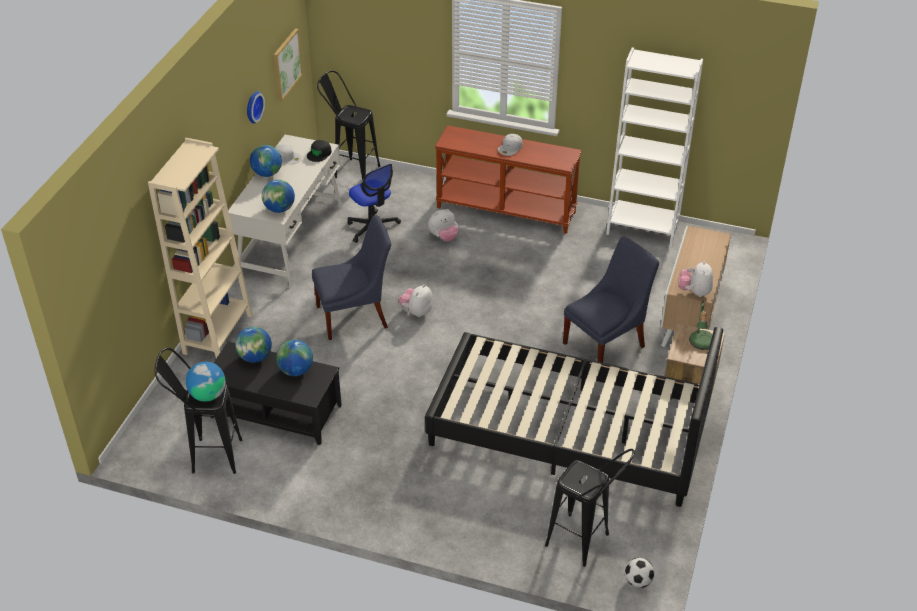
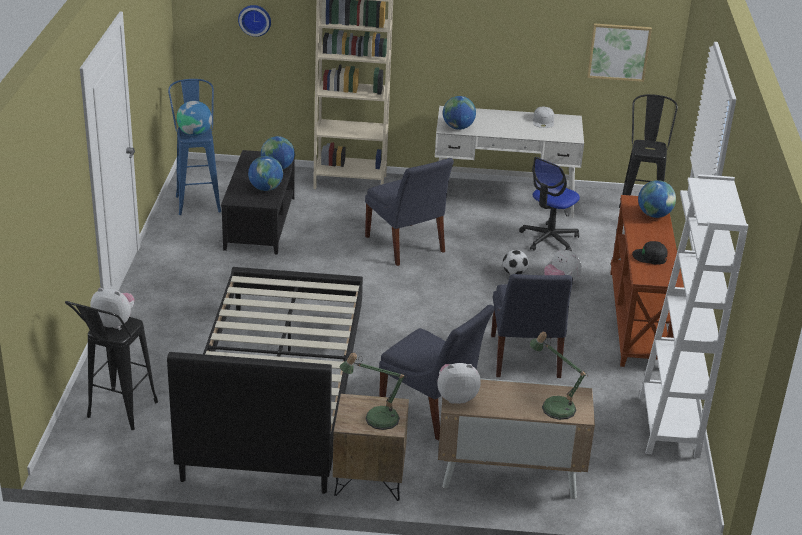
camera: 75 degrees right, 10 degrees down
(207, 456) = (197, 200): black stool -> blue stool
(252, 106) = (532, 46): wall clock -> wall clock (255, 19)
(267, 173) = (510, 115): globe -> globe (654, 215)
(319, 154) = (560, 135): black cap -> black cap (650, 257)
(417, 311) = (429, 279): plush toy -> plush toy (115, 322)
(510, 148) = (651, 239): white cap -> none
(547, 280) = (524, 358): none -> blue chair
(638, 581) = (69, 455): football -> football (514, 273)
(708, 247) = (554, 405): none -> table lamp

